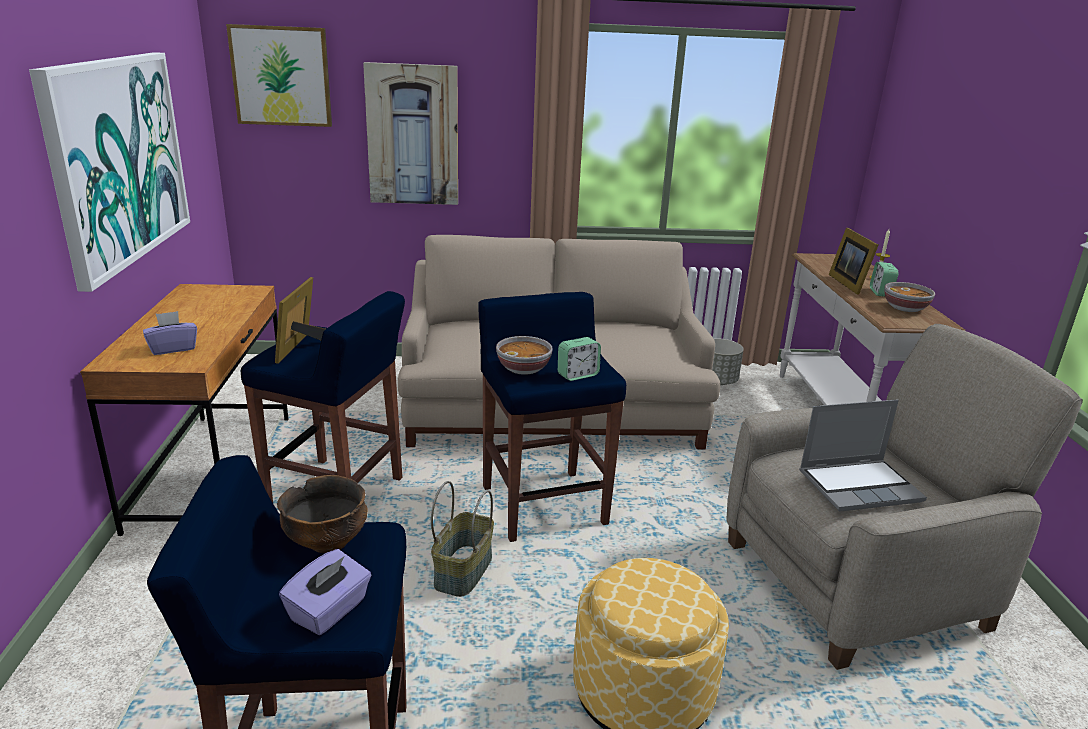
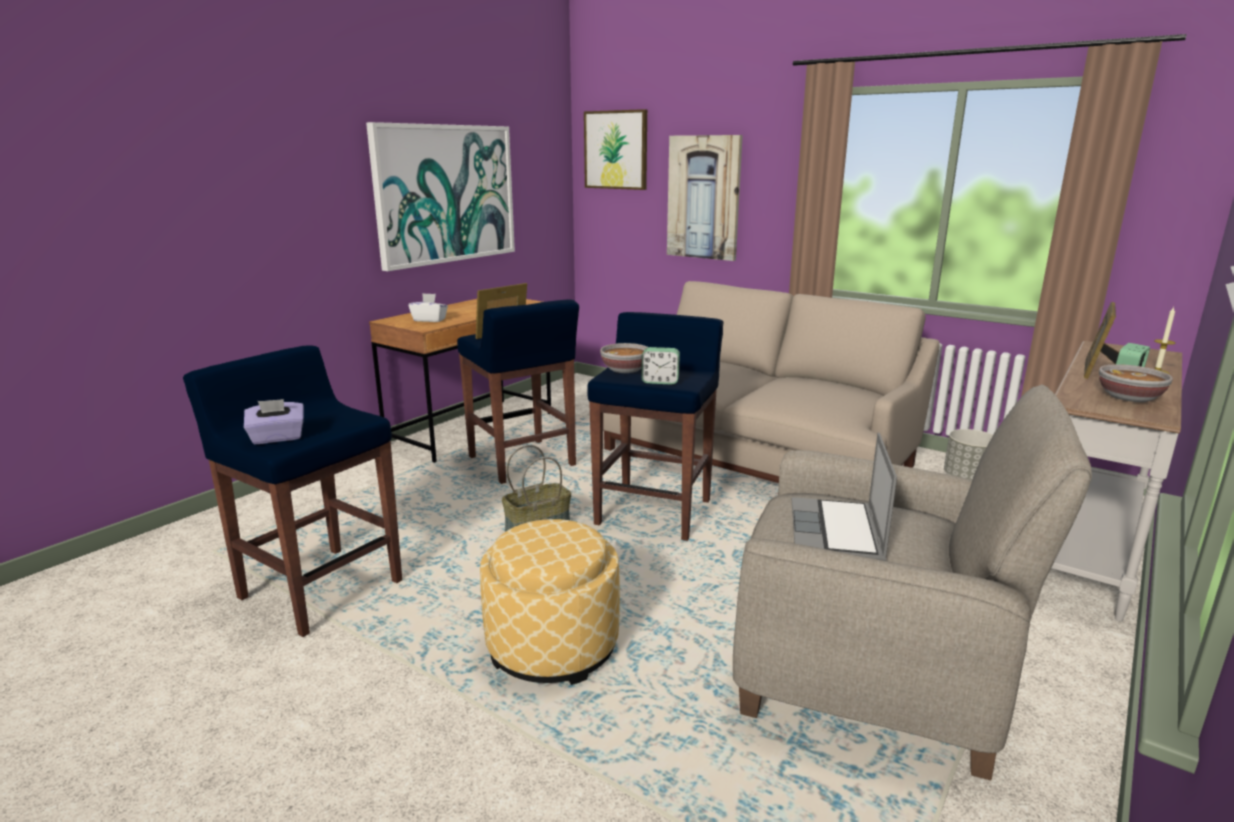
camera: 40 degrees right, 5 degrees down
(173, 348) = (429, 320): purple tissue box -> white tissue box
(327, 542) = (334, 414): bowl -> none
(860, 486) = (837, 532): laptop -> laptop turned 75 degrees clockwise

